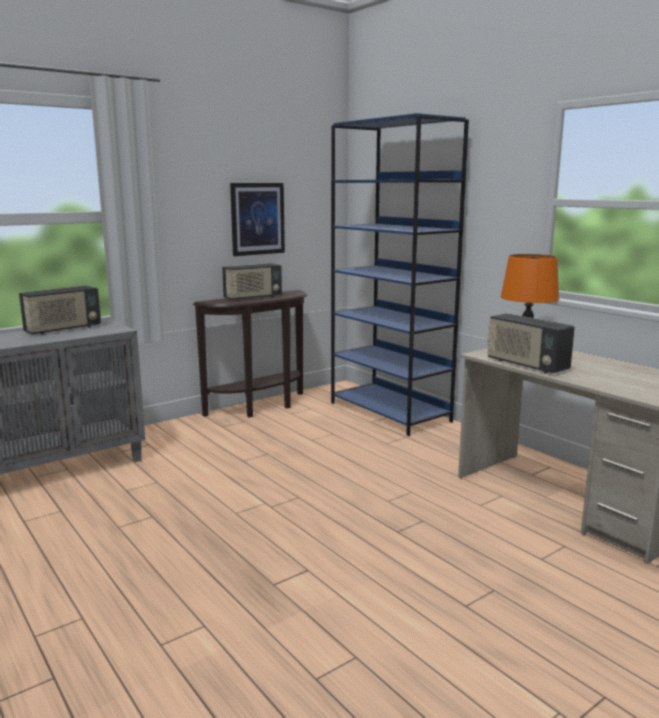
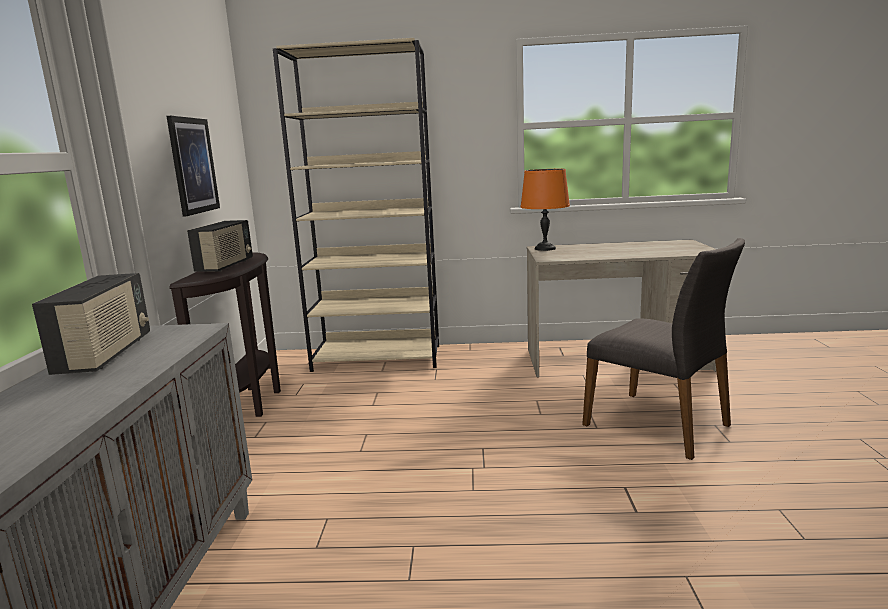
camera: 50 degrees left, 0 degrees up
(390, 412) = (378, 358): blue bookcase -> beige bookcase
(448, 559) = (658, 424): none -> grey chair
(526, 365) = (595, 256): radio -> none

